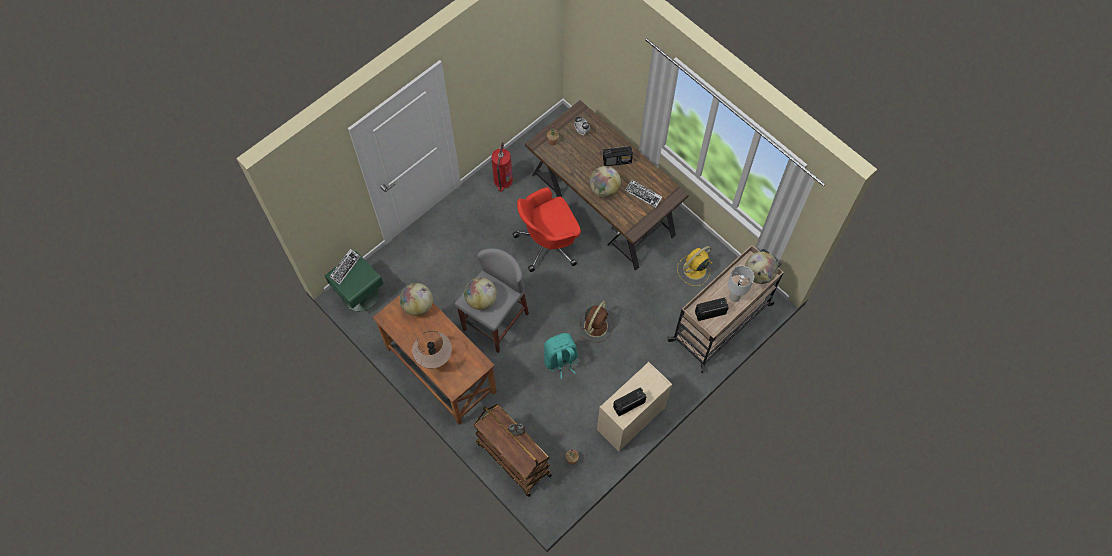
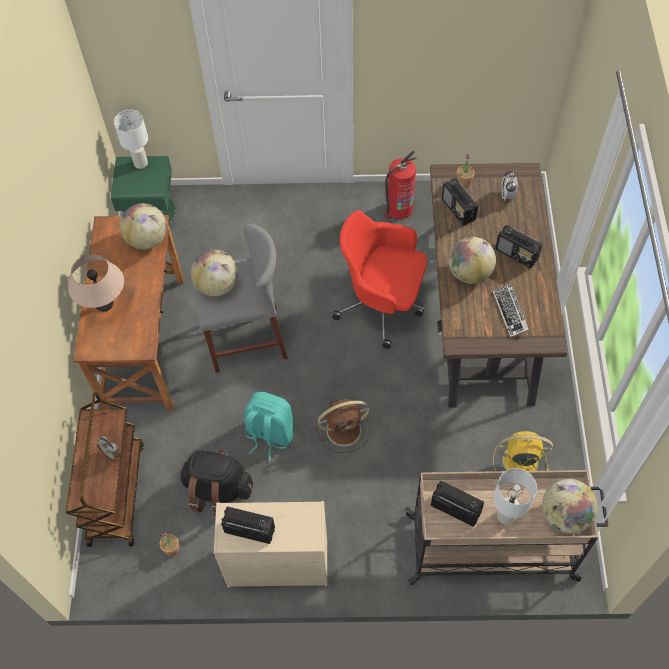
camera: 45 degrees right, 5 degrees down
(345, 267) = (141, 163): keyboard -> white table lamp
(564, 410) = (218, 489): none -> black backpack
(565, 158) = (458, 210): none -> radio

